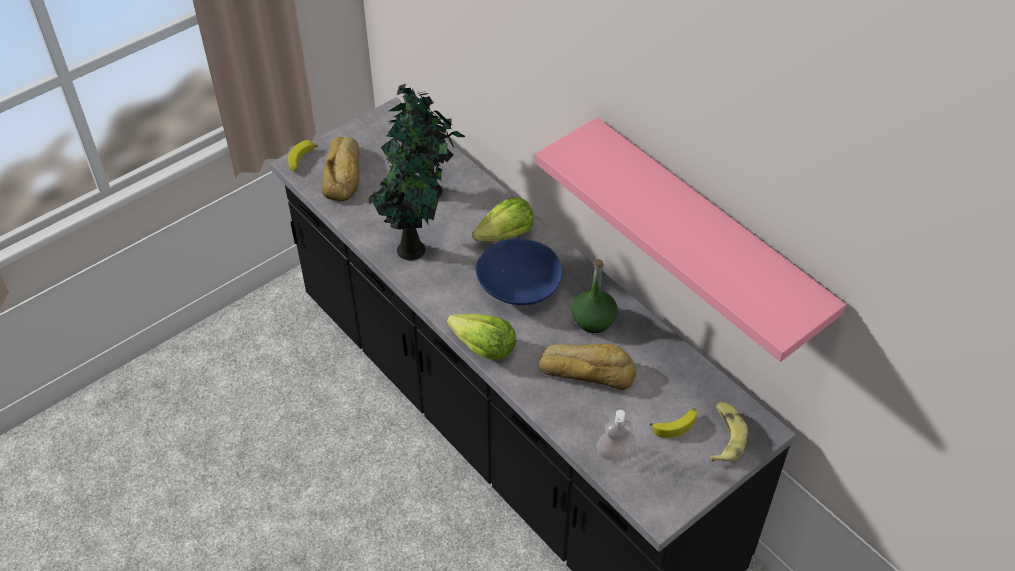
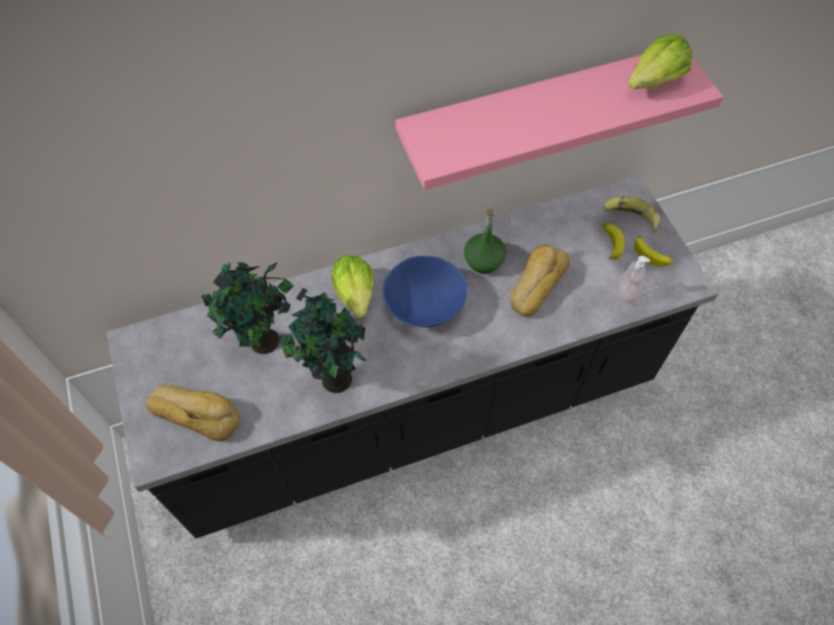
camera: 70 degrees left, 10 degrees up
(301, 160) = (151, 452): banana -> banana (652, 255)
(483, 347) = (484, 354): lettuce -> lettuce (655, 81)

